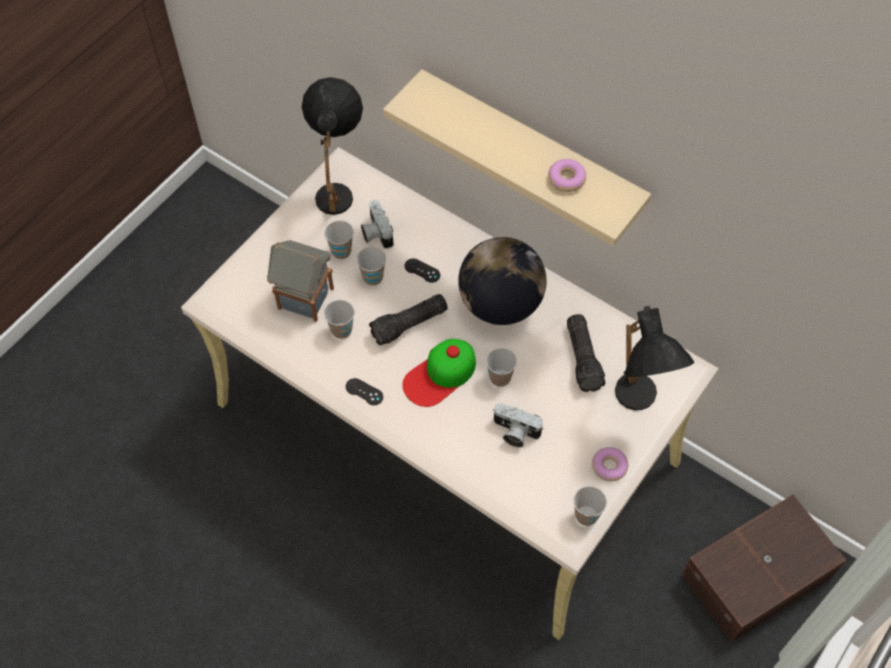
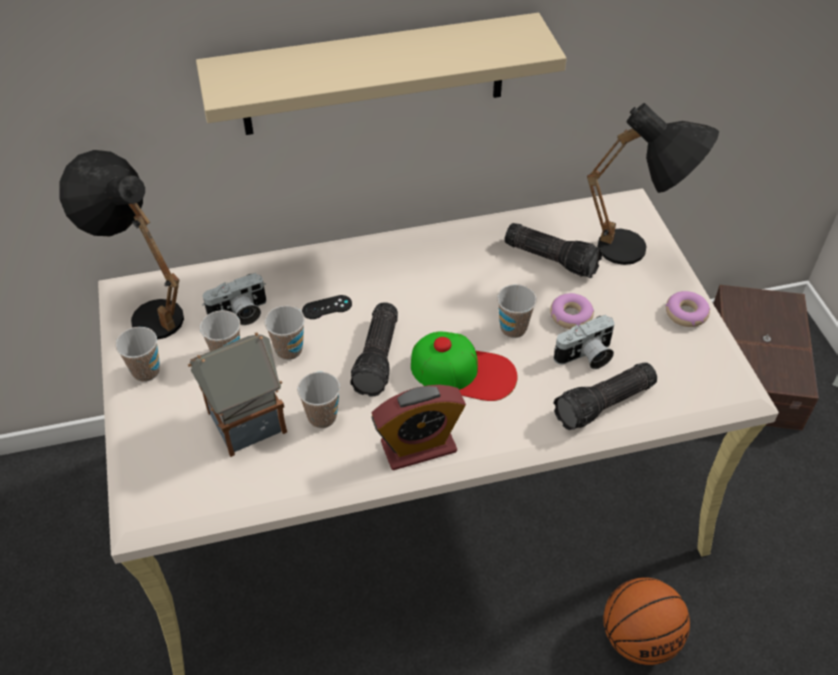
camera: 50 degrees left, 10 degrees down
(364, 392) = (418, 447): black game controller -> alarm clock
(375, 233) = (239, 314): camera -> camera turned 45 degrees counterclockwise
(440, 375) = (463, 371): cap -> cap turned 75 degrees counterclockwise
(455, 634) = (639, 638): none -> basketball
(484, 467) = (605, 405): none -> flashlight
(500, 304) = (431, 276): globe -> none
(566, 179) = (459, 47): donut -> donut (570, 316)
(586, 515) = (727, 363): cup -> cup (146, 371)

